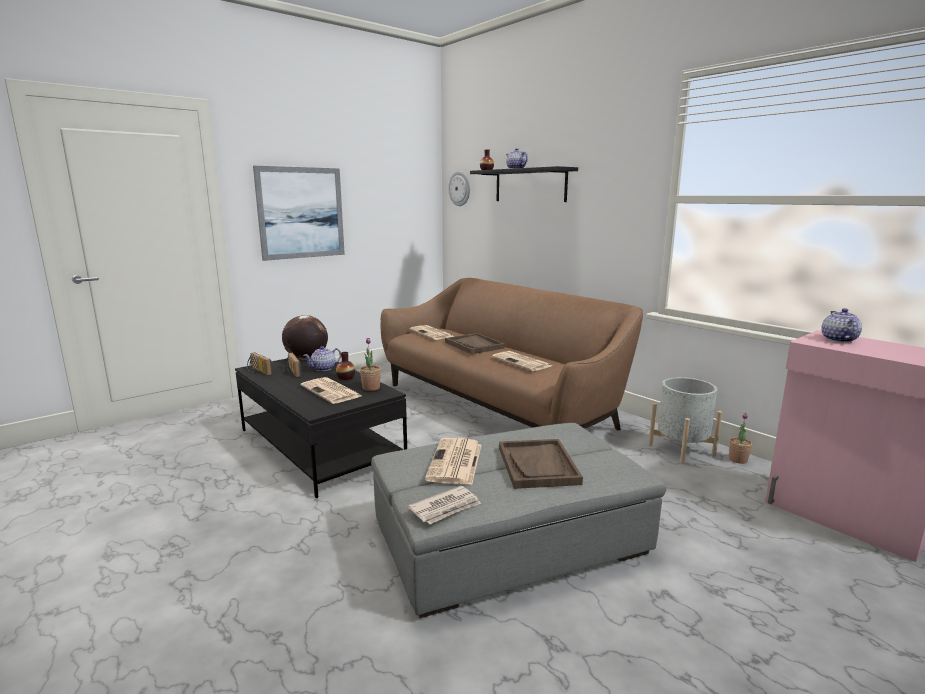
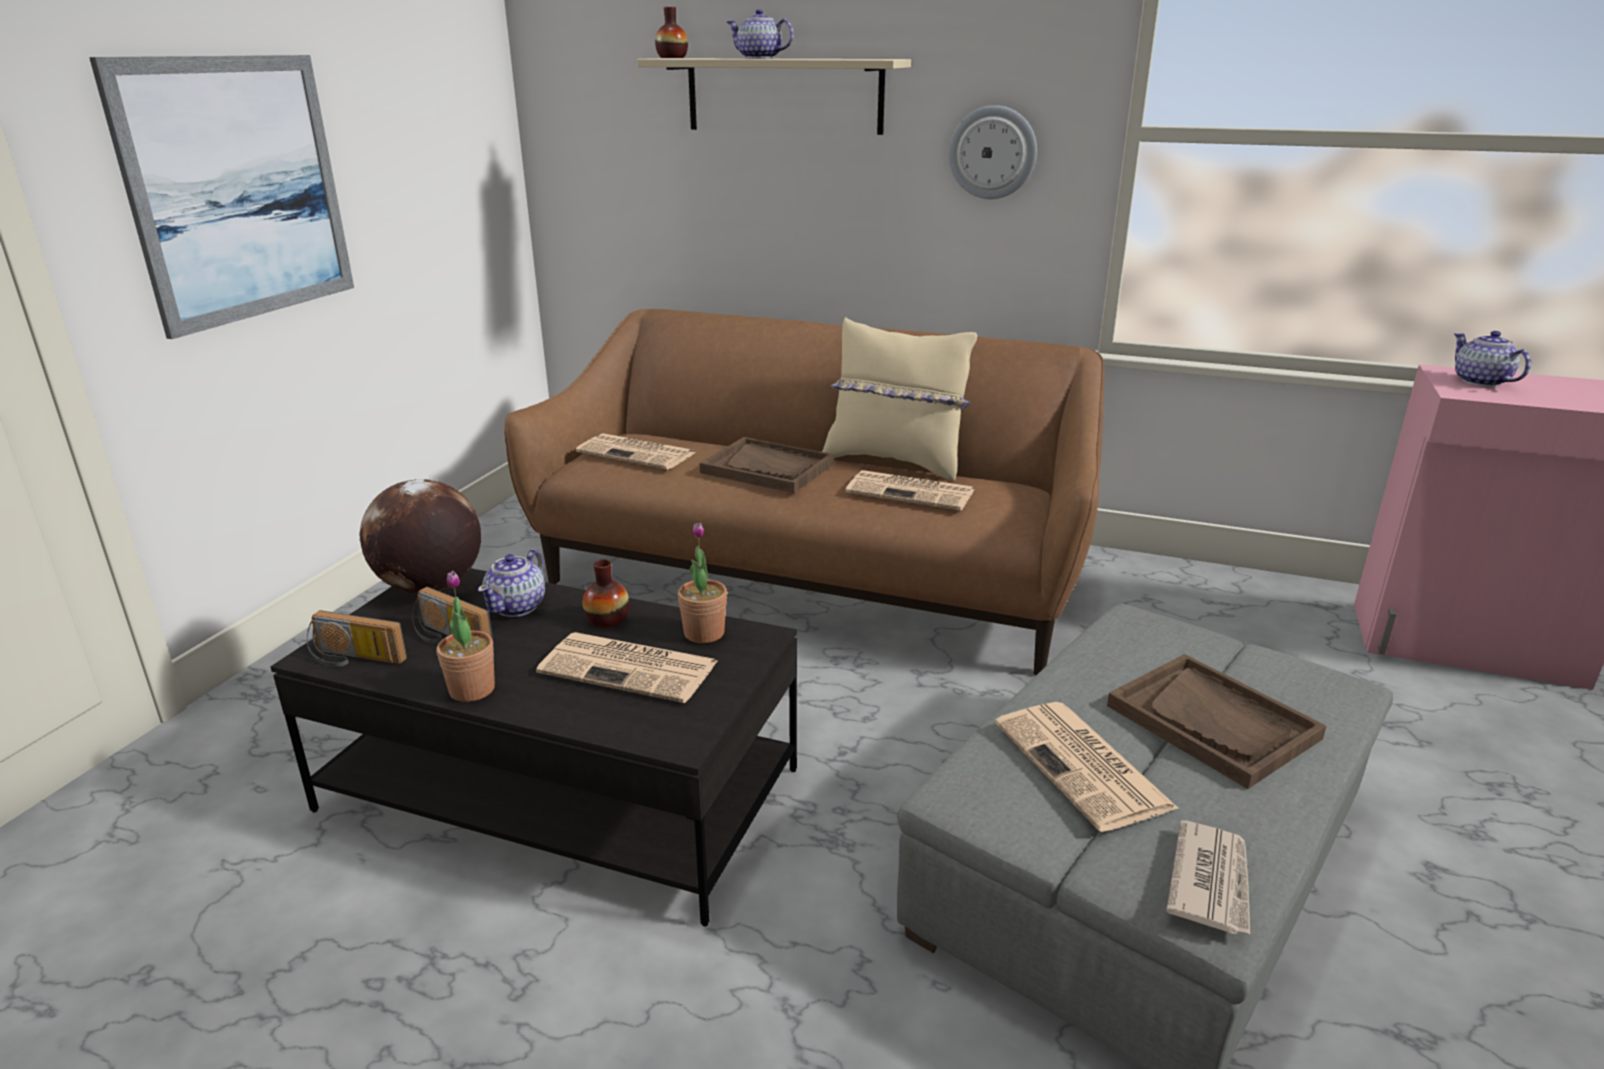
camera: 30 degrees left, 10 degrees up
(460, 188) = (576, 97): wall clock -> wall clock (992, 152)
(530, 185) = (784, 95): black shelf -> beige shelf
(535, 352) = (895, 462): none -> beige pillow
(681, 450) = (1178, 590): grey planter -> none
(738, 460) = (1262, 586): potted plant -> potted plant (472, 689)

